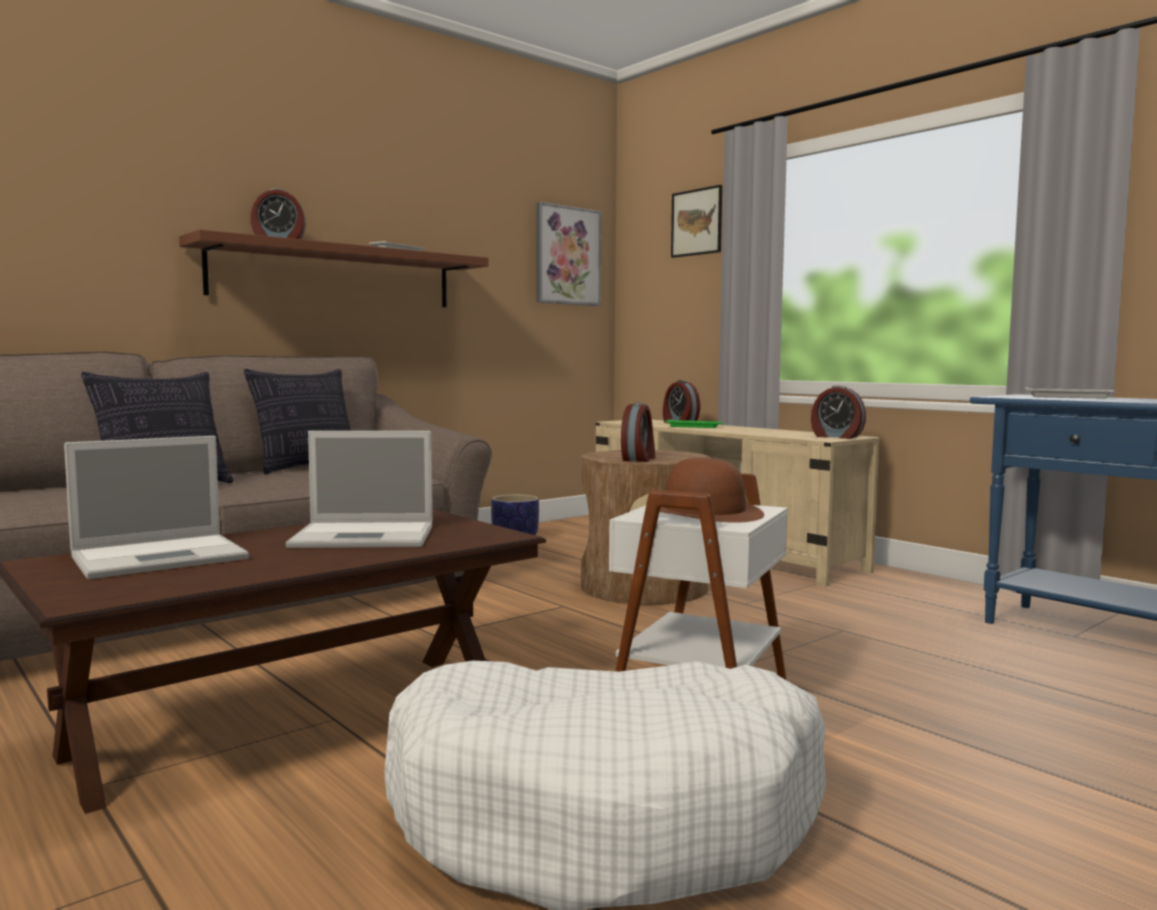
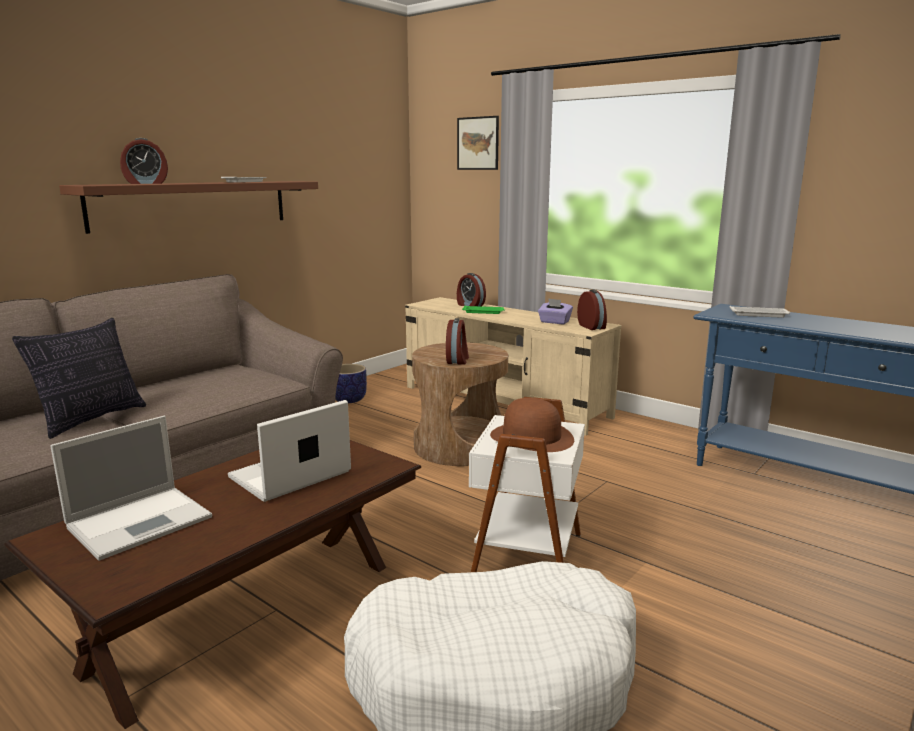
camera: 10 degrees left, 10 degrees up
(307, 468) = (195, 376): pillow -> none
(367, 536) = (288, 476): laptop -> laptop turned 150 degrees clockwise
(567, 256) = (373, 167): picture -> none
(785, 433) = (554, 322): none -> purple tissue box
(836, 437) = (592, 327): alarm clock -> alarm clock turned 135 degrees counterclockwise

